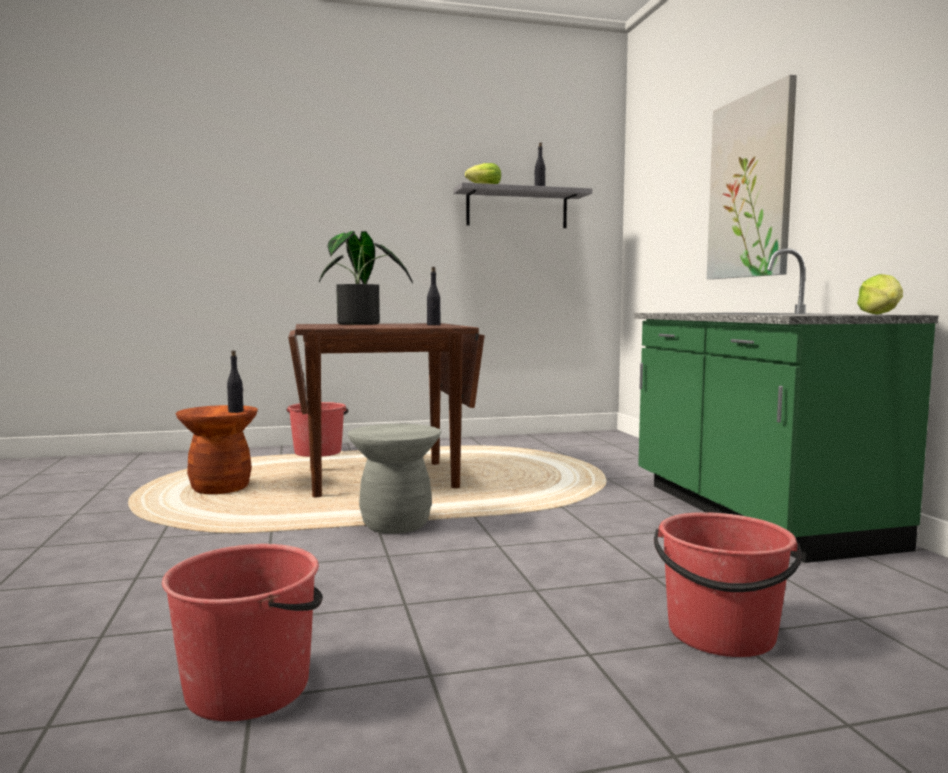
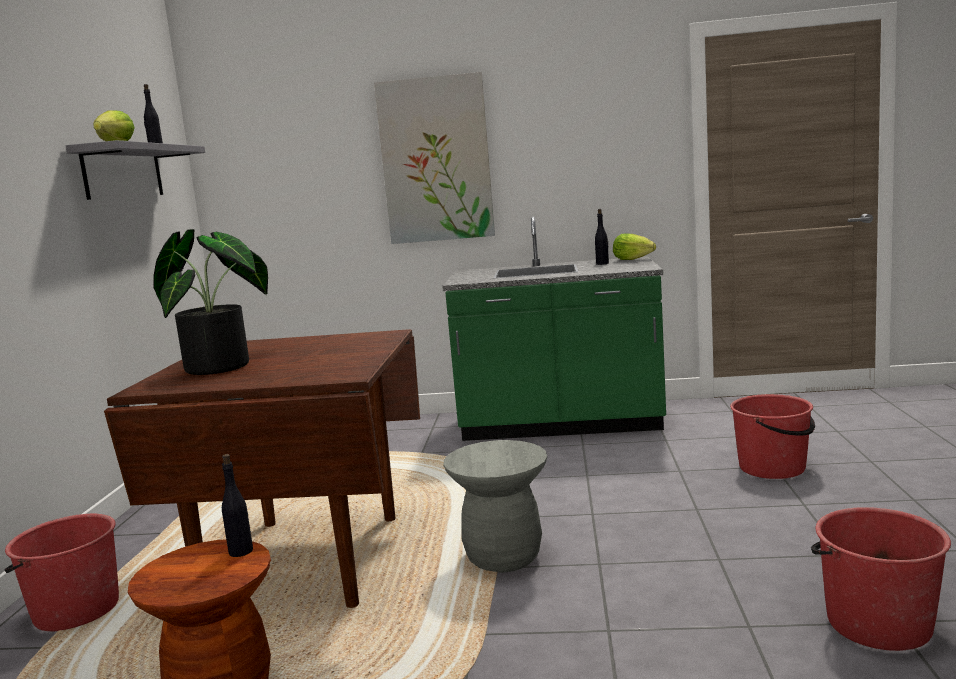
camera: 70 degrees left, 5 degrees up
(433, 325) = (313, 341): black bottle -> black bottle (602, 263)

